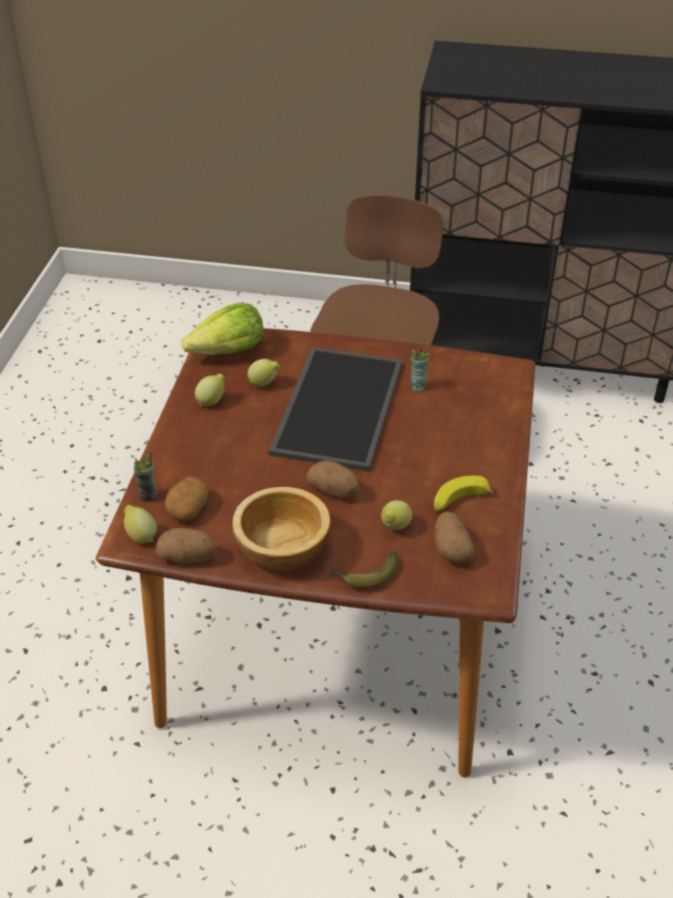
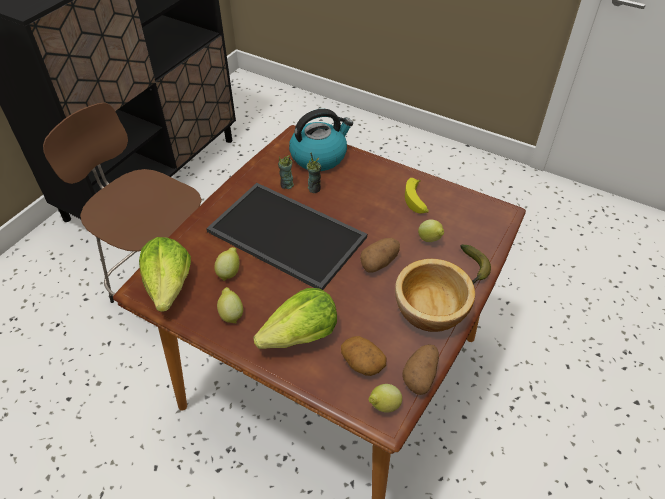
camera: 70 degrees left, 5 degrees up
(148, 496) = (334, 389): cup -> cup (314, 188)
(204, 455) = (301, 336): none -> lettuce
(451, 548) = (460, 218): potato -> none
(487, 398) = (319, 156): none -> kettle

